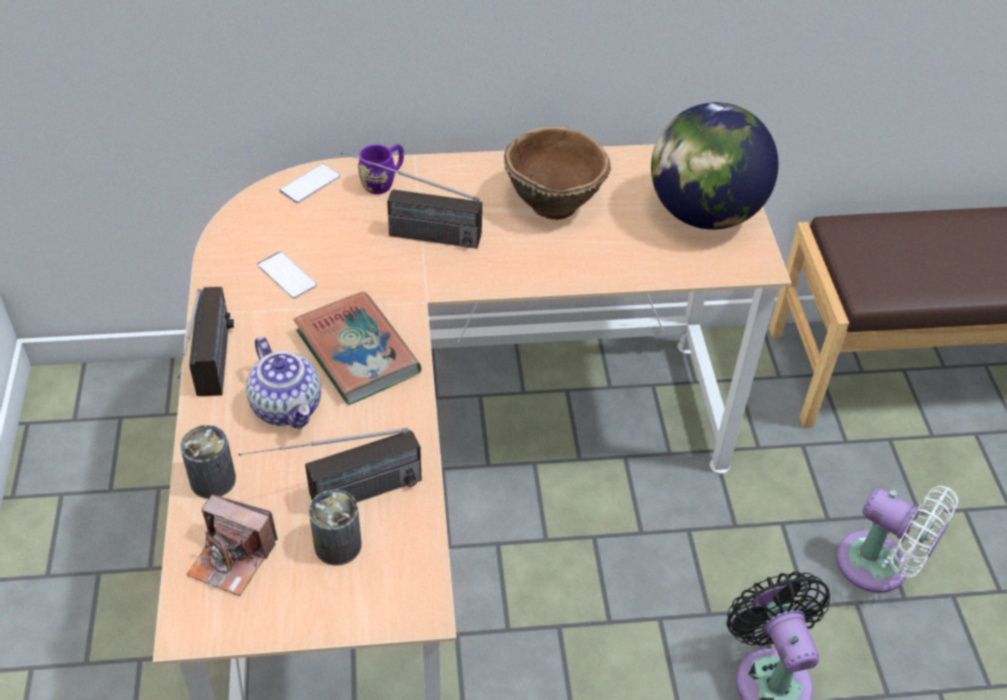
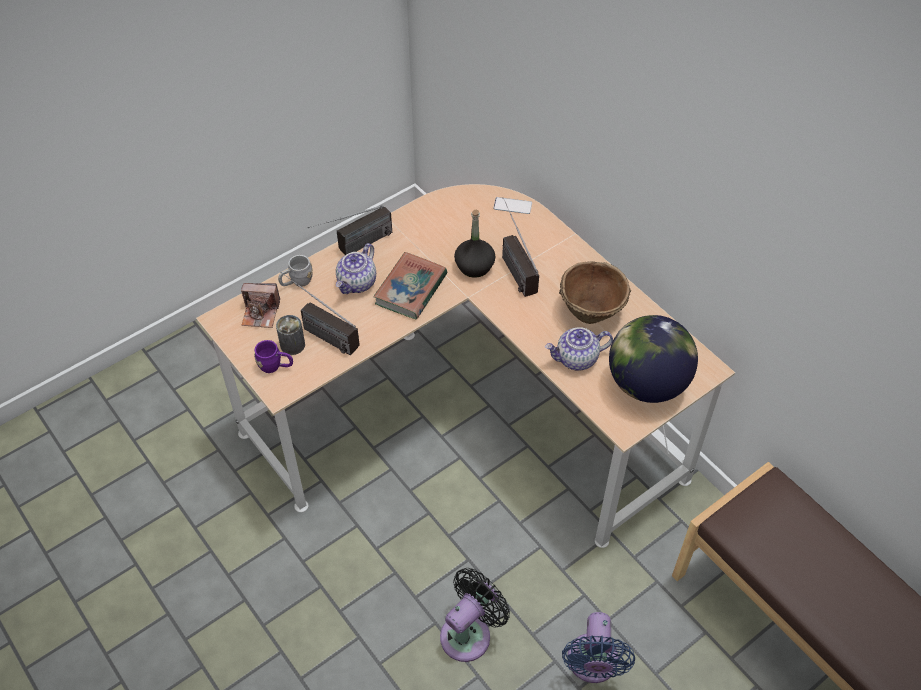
camera: 60 degrees right, 5 degrees up
(213, 480) = (297, 282): can -> grey mug
(232, 558) = (261, 313): camera -> camera turned 75 degrees counterclockwise
(287, 275) = (440, 235): phone -> none
(379, 269) = (474, 266): none -> black bottle
(383, 181) = (541, 233): purple mug -> purple mug (275, 366)
(619, 252) = (576, 359): none -> teapot
(879, 567) = (592, 664): white fan -> blue fan

